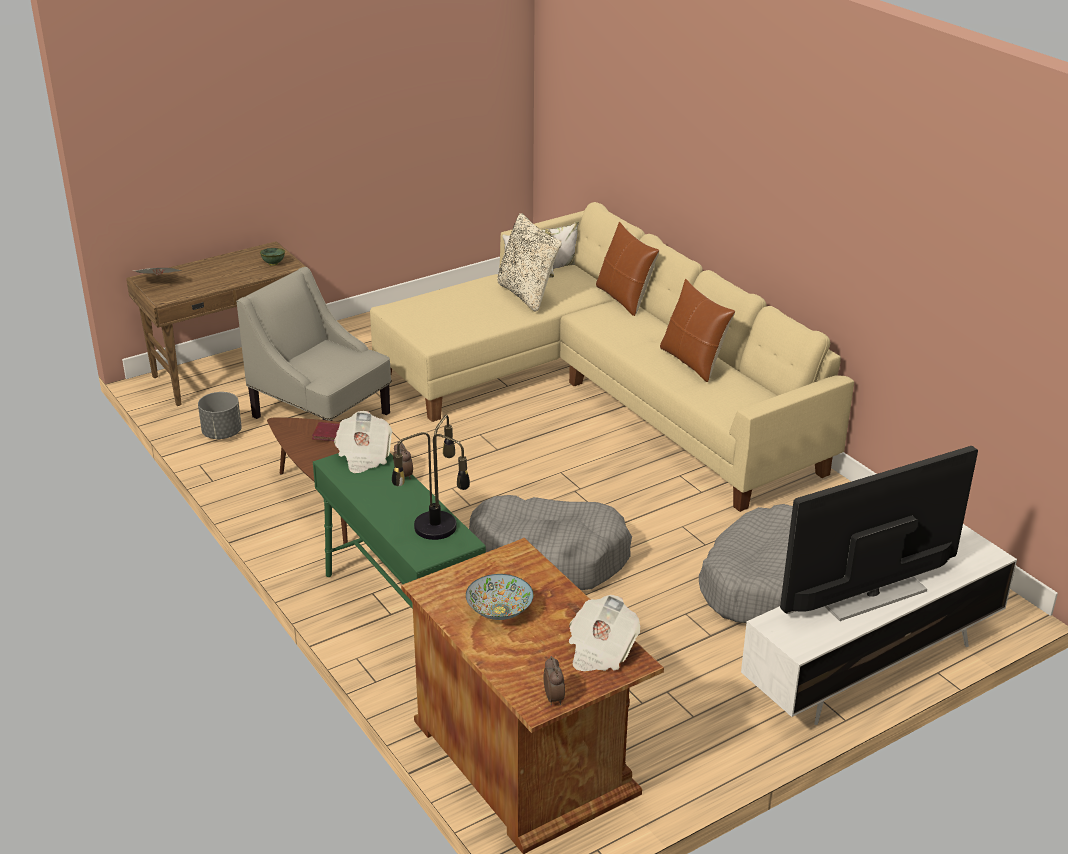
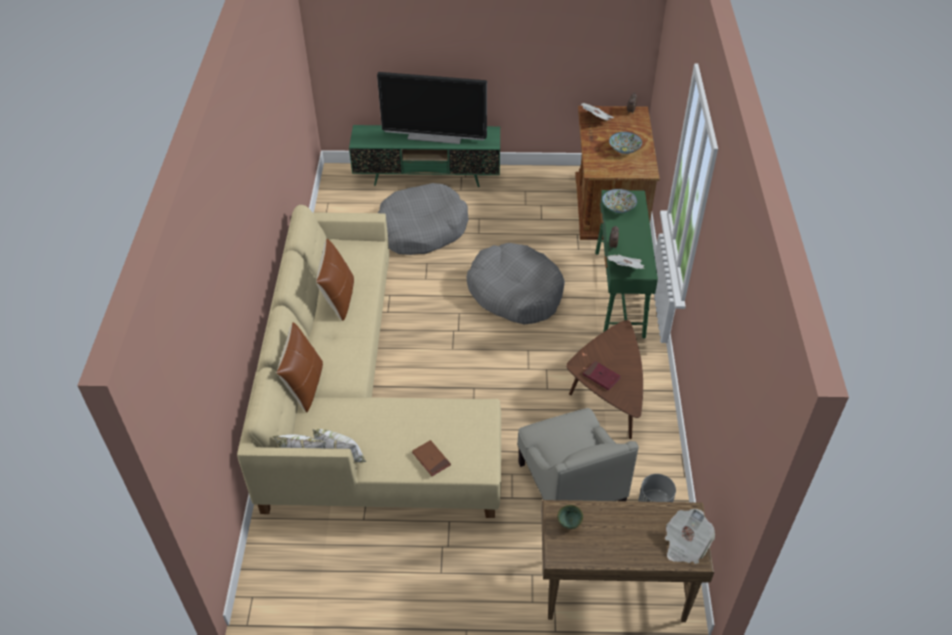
camera: 145 degrees left, 15 degrees up
(436, 527) = (618, 208): table lamp -> bowl
(446, 297) = (431, 459): none -> brown book
(527, 297) = (370, 426): beige pillow -> none
(871, 666) = (428, 177): white tv stand -> green tv stand

